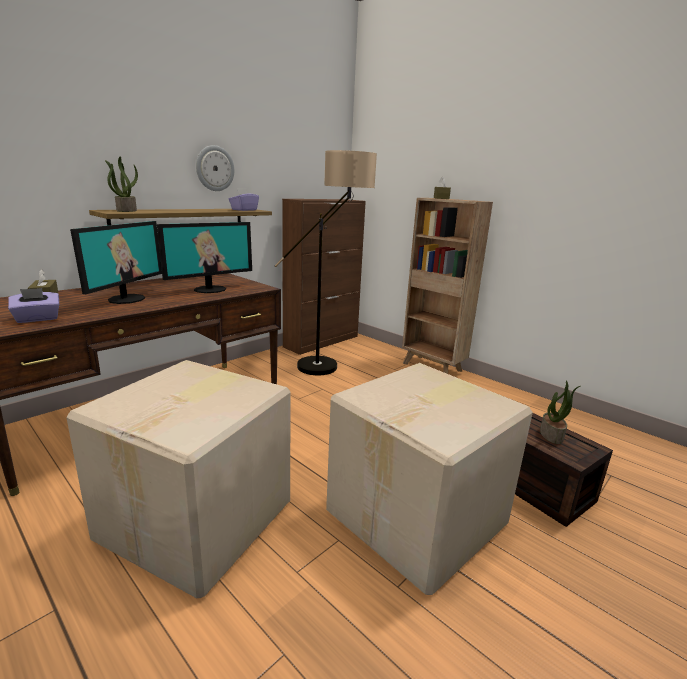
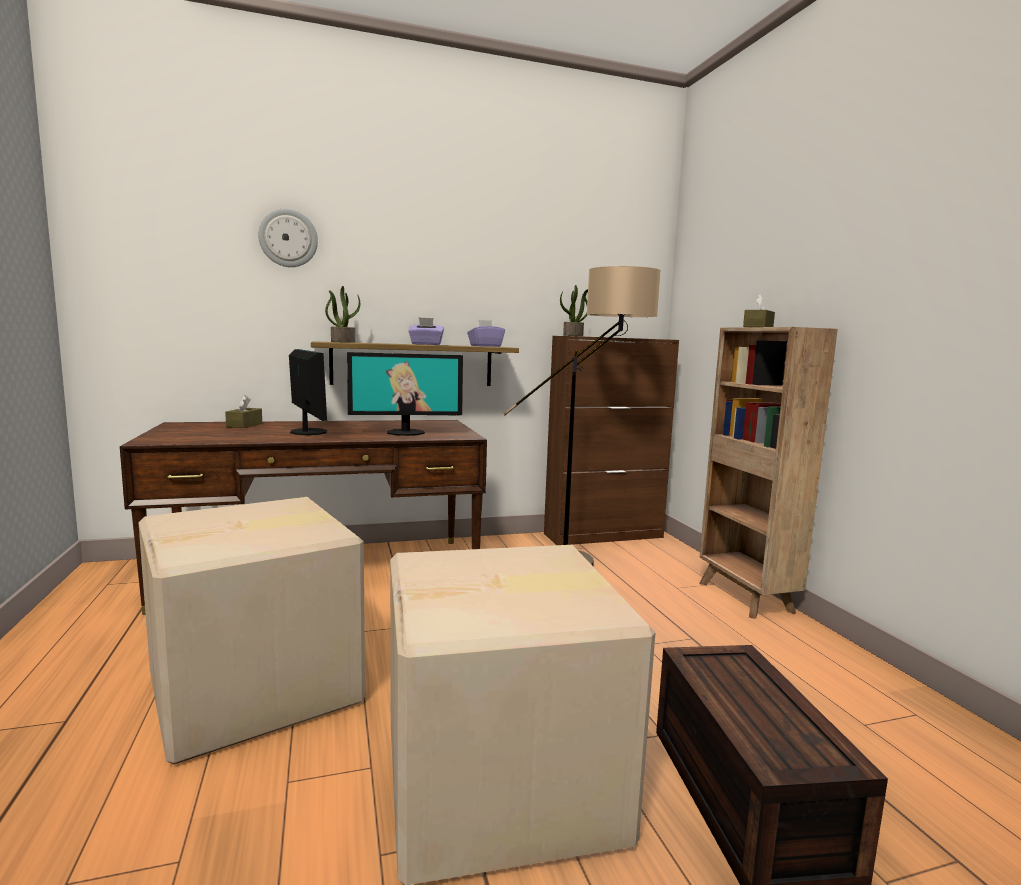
camera: 30 degrees right, 10 degrees down
(37, 319) = (204, 437): purple tissue box -> purple tissue box (426, 344)
(126, 299) = (307, 432): monitor -> monitor turned 75 degrees counterclockwise
(214, 168) = (461, 299): wall clock -> wall clock (288, 238)
(552, 435) = (778, 717): potted plant -> potted plant (573, 335)

